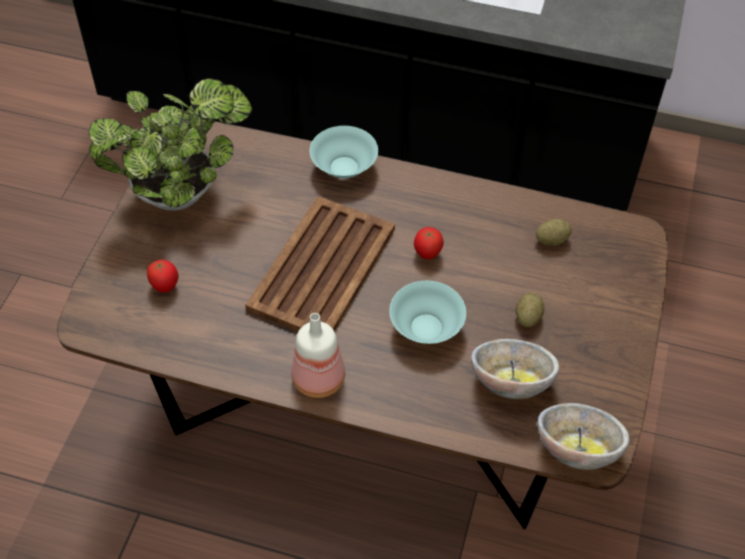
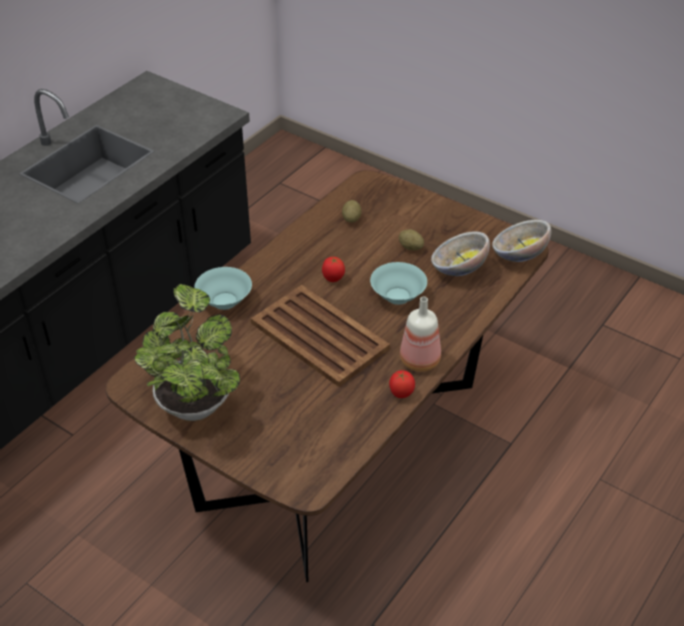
camera: 70 degrees left, 10 degrees down
(165, 286) = (291, 431): tomato -> tomato (401, 394)

